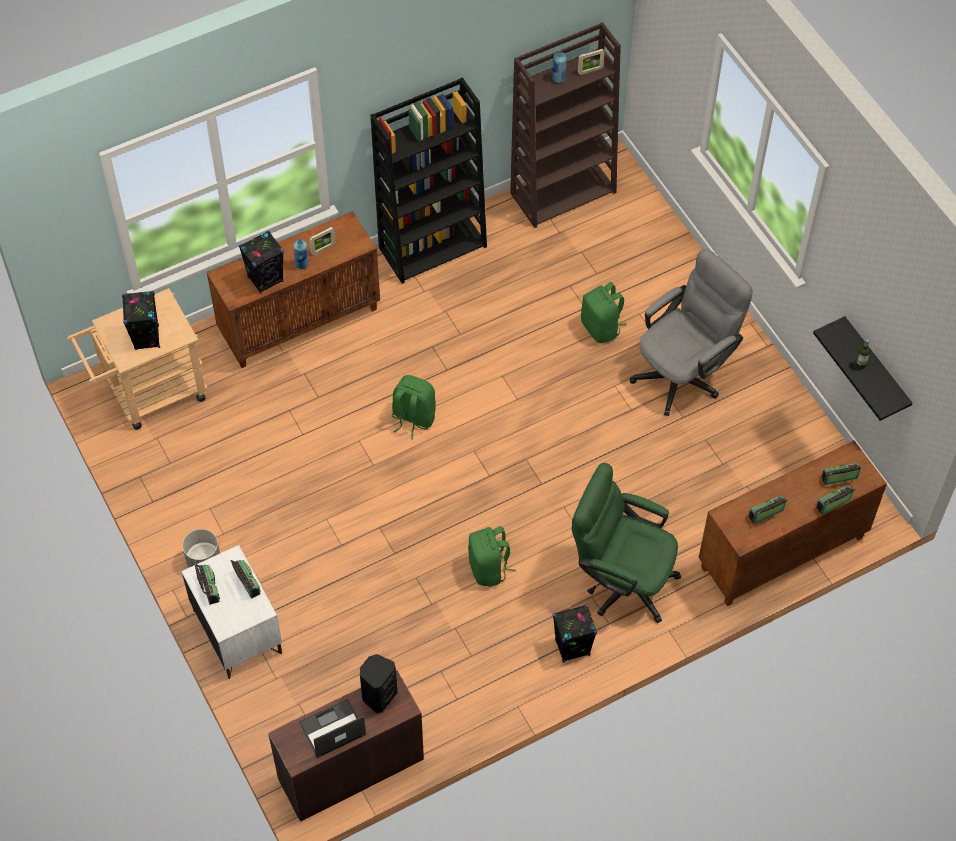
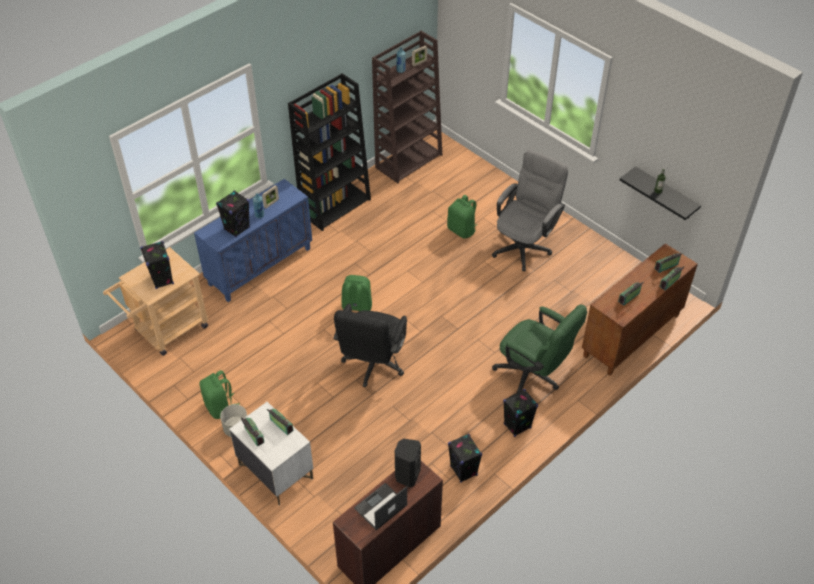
camera: 15 degrees left, 10 degrees down
(300, 321) = (260, 266): brown cabinet -> blue cabinet
(407, 512) = (372, 366): none -> black office chair
(479, 693) = (463, 471): none -> black speaker
(489, 568) = (441, 389): green backpack -> green backpack (220, 407)
(621, 579) = (533, 375): green office chair -> green office chair turned 150 degrees counterclockwise

